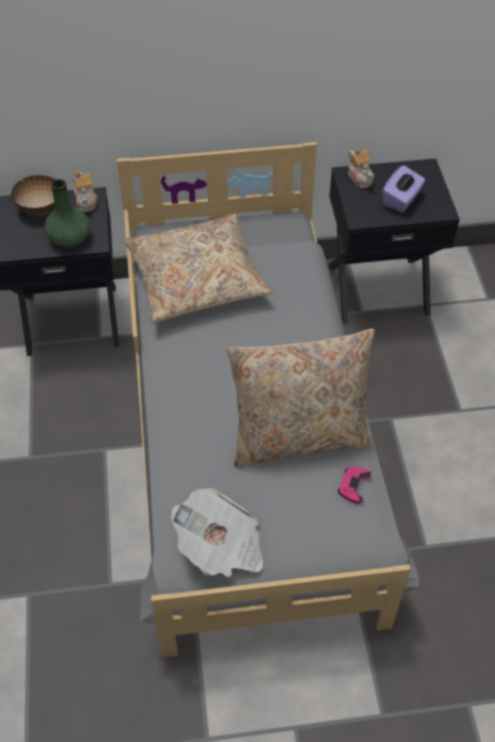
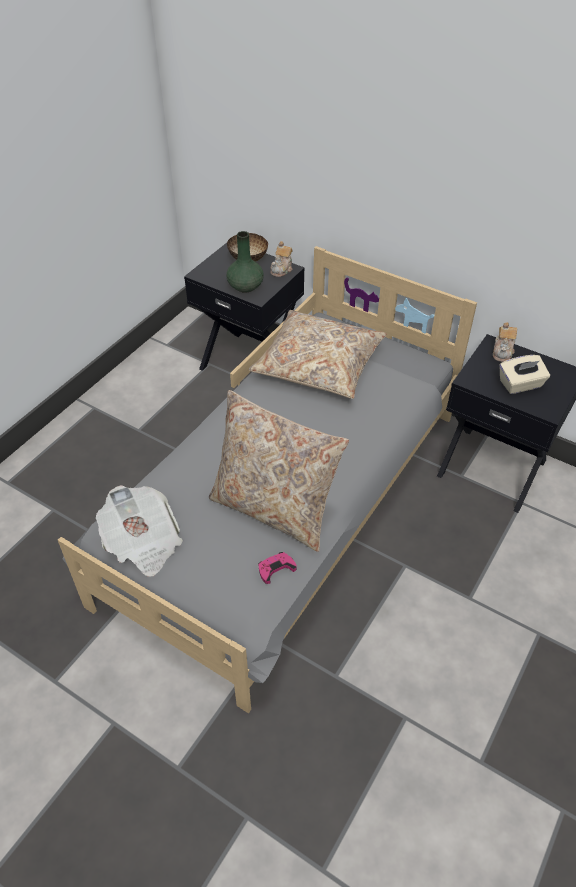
camera: 40 degrees right, 5 degrees down
(401, 200) = (520, 384): purple tissue box -> beige tissue box

